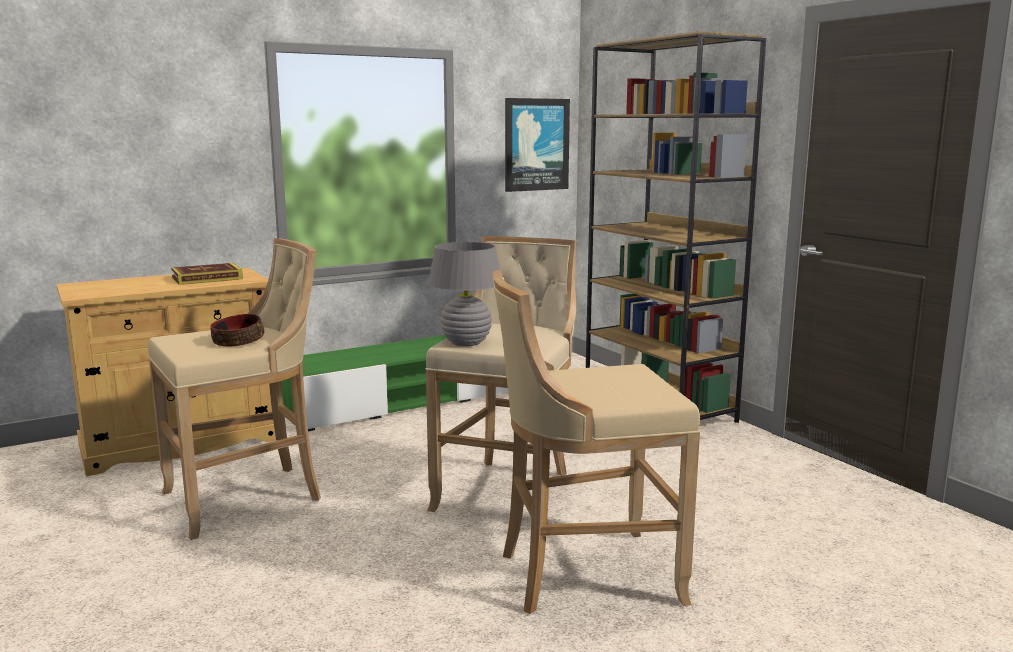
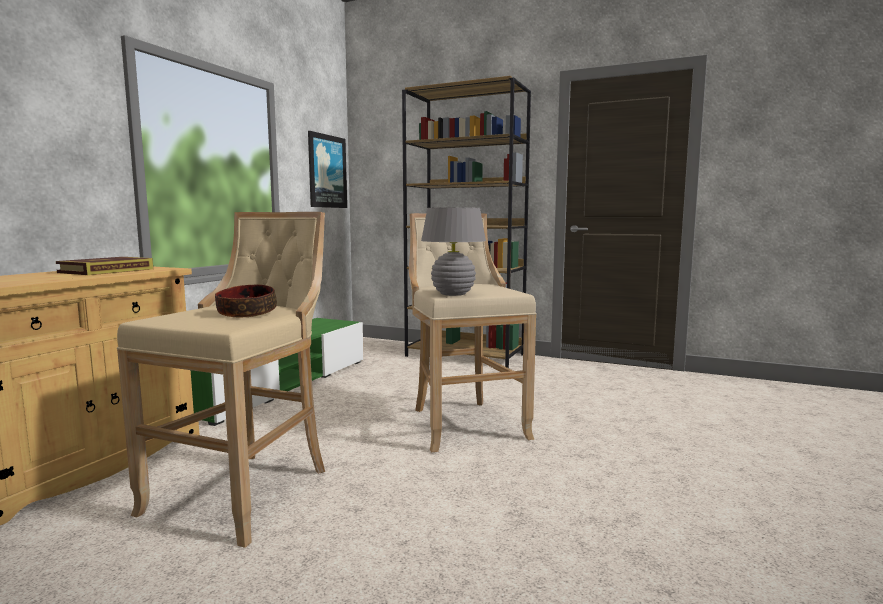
camera: 35 degrees left, 5 degrees down
(583, 575) = (607, 459): beige stool -> none

